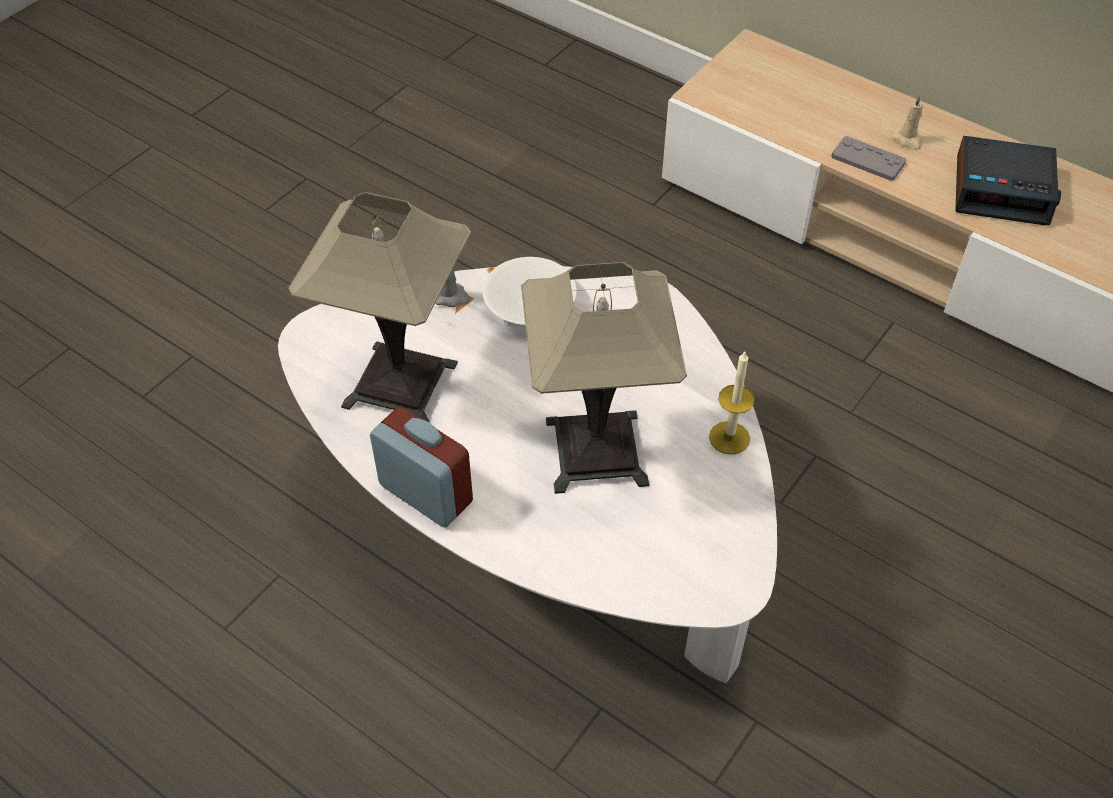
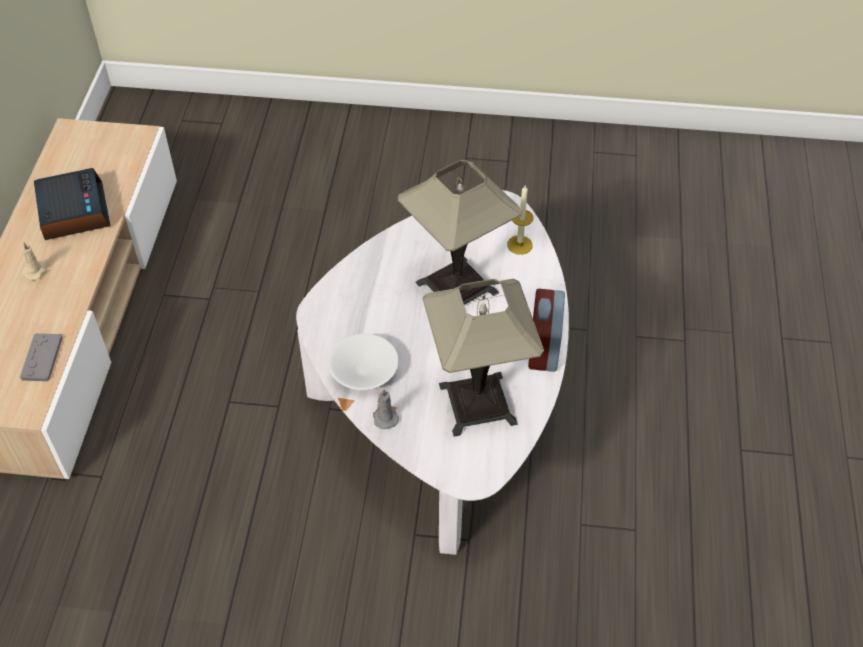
camera: 120 degrees left, 0 degrees up
(729, 438) = (405, 237): candle -> candle (519, 245)
(868, 160) = (71, 285): grey game controller -> grey game controller (42, 358)

